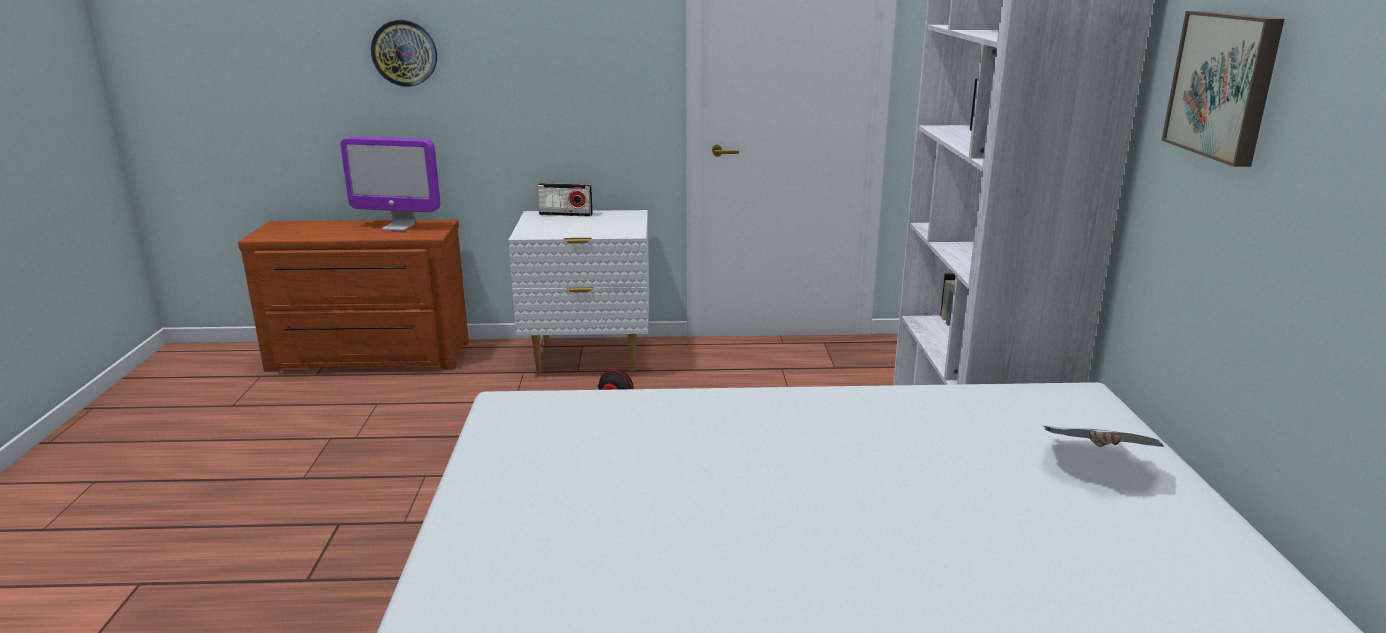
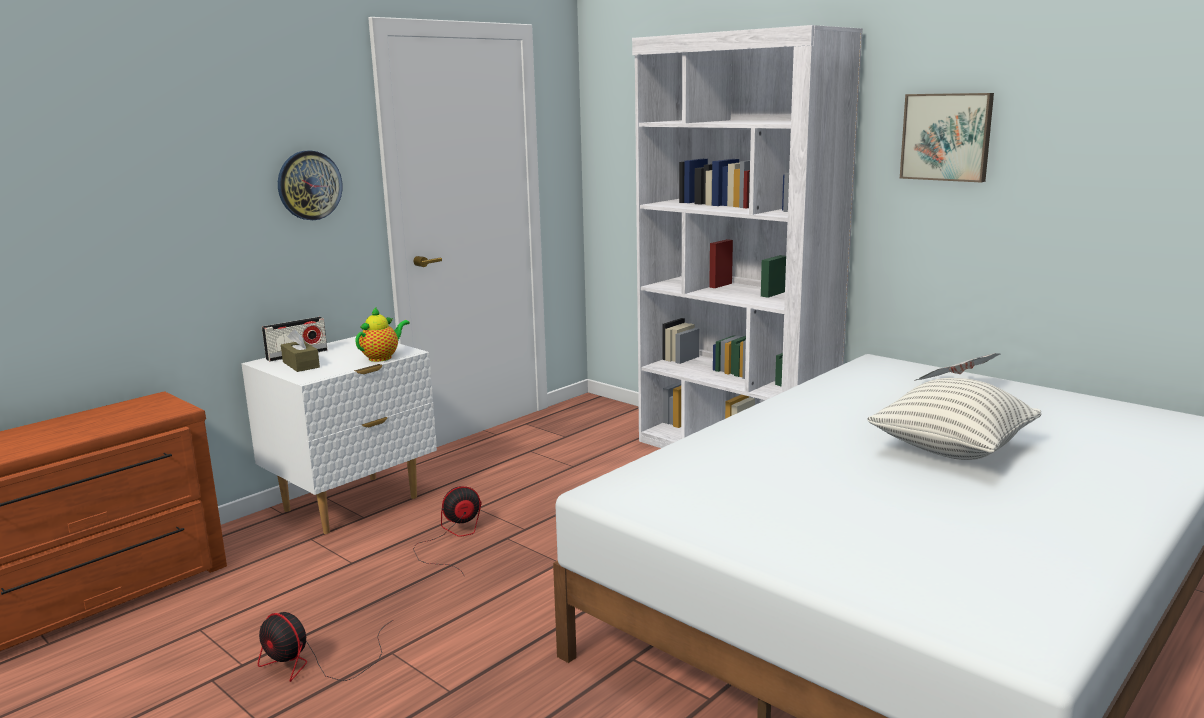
camera: 45 degrees left, 5 degrees down
(382, 458) = (314, 663): none -> fan
(398, 227) = (112, 415): monitor -> none
(404, 53) = (79, 195): wall clock -> wall clock (309, 185)
(548, 223) = (301, 365): none -> brown tissue box
(605, 233) = (382, 357): none -> teapot
(876, 523) = (951, 450): none -> pillow

